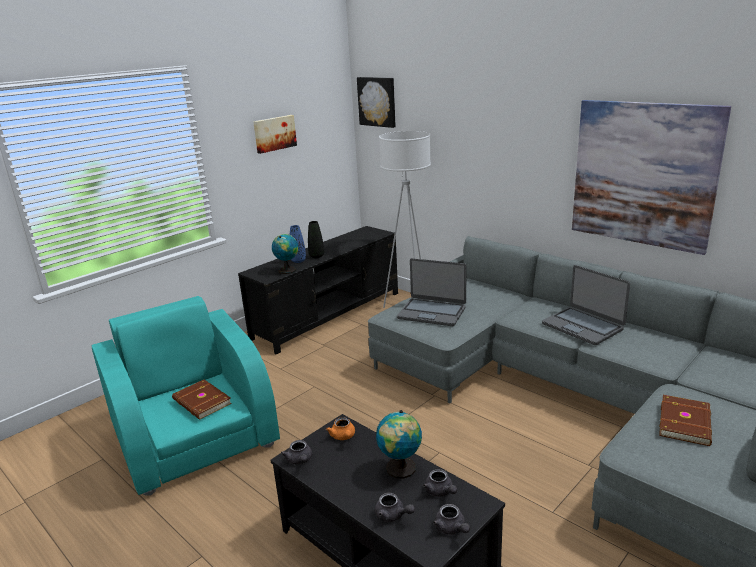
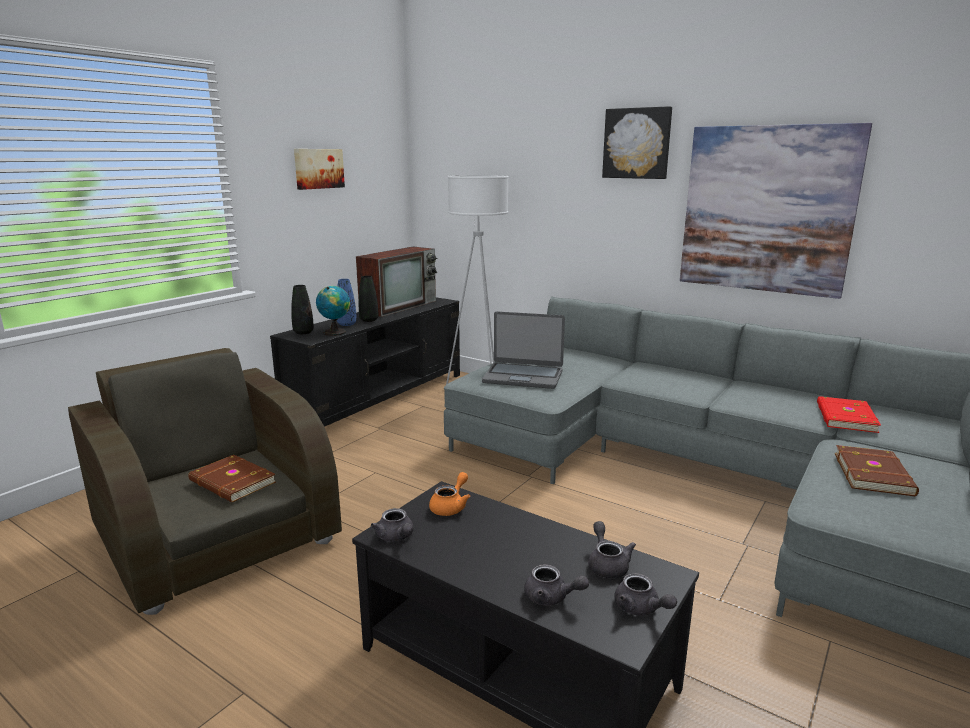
camera: 10 degrees left, 5 degrees down
(194, 435) = (216, 534): turquoise armchair -> brown armchair
(263, 270) = (303, 332): none -> black vase
(343, 437) = (451, 506): orange teapot -> orange teapot turned 120 degrees counterclockwise
(345, 239) = (399, 306): none -> television
(377, 101) = (440, 145): picture -> picture (637, 143)
(400, 469) = (542, 541): globe -> none
(440, 492) = (607, 564): grey teapot -> grey teapot turned 150 degrees counterclockwise
(583, 326) = (706, 386): laptop -> none
(690, 363) = (844, 417): none -> red book

